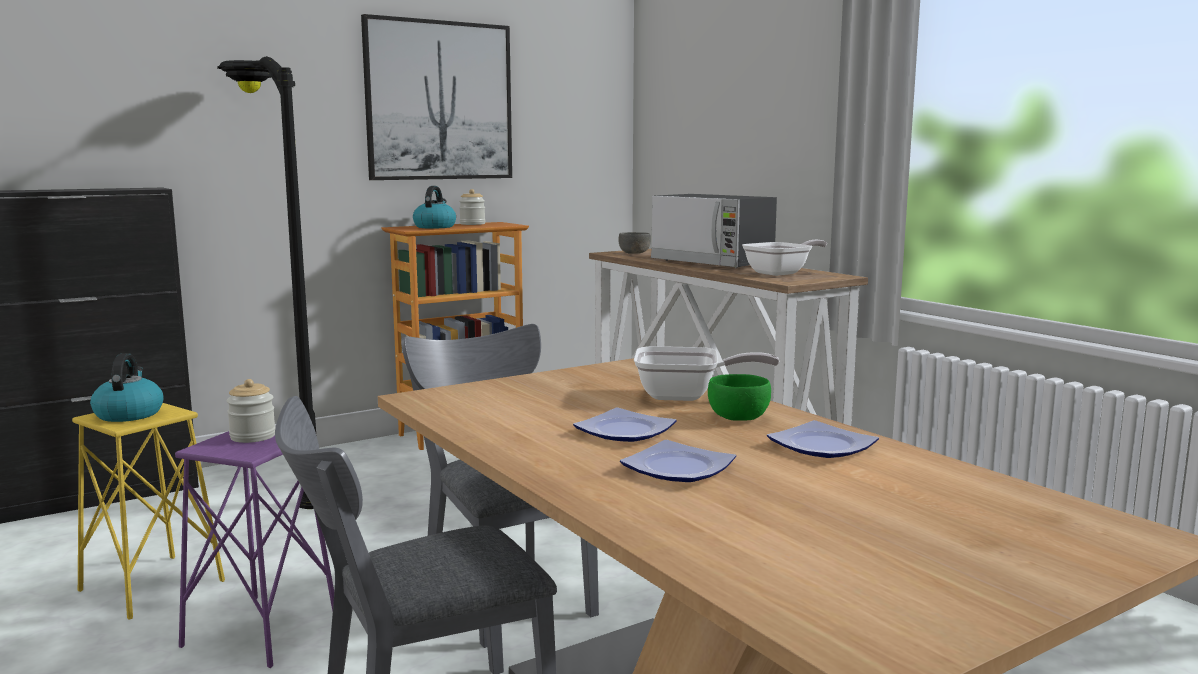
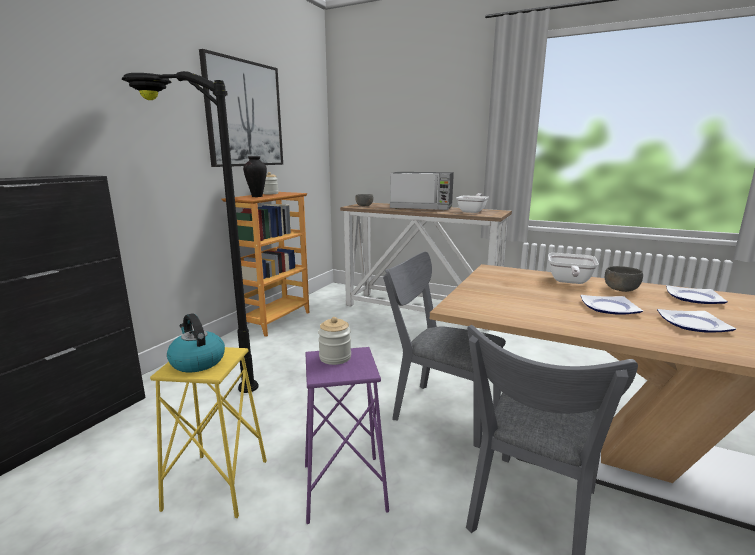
camera: 30 degrees left, 5 degrees up
(435, 227) = (257, 196): kettle -> vase
(686, 396) = (569, 282): frying pan -> frying pan turned 135 degrees clockwise
(737, 417) = (620, 289): green bowl -> grey bowl

